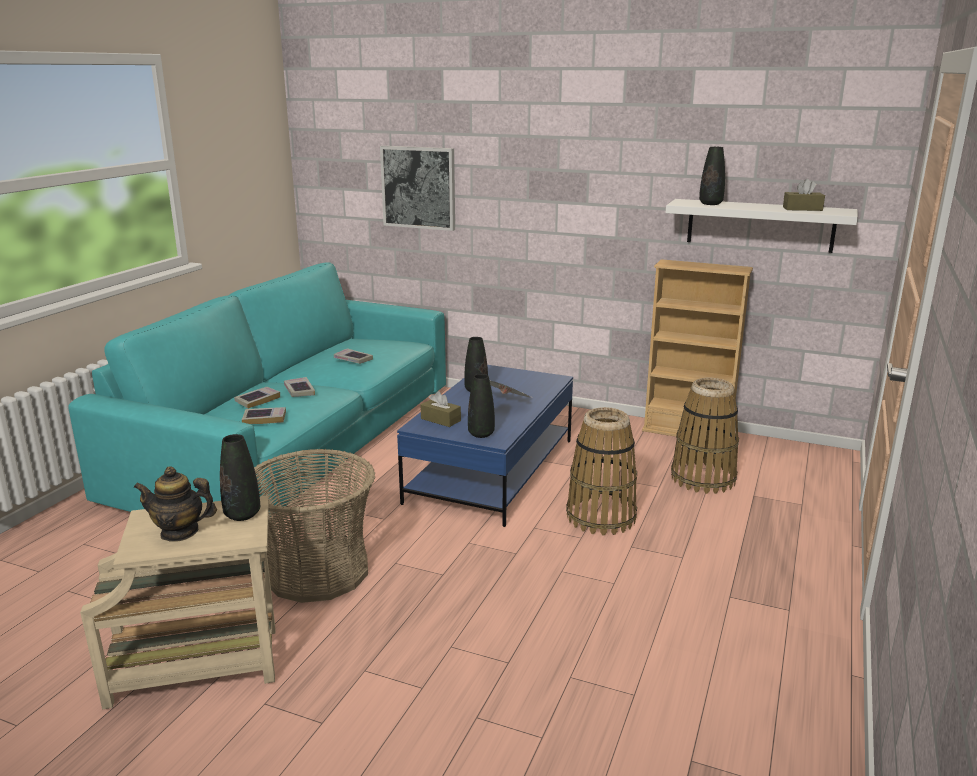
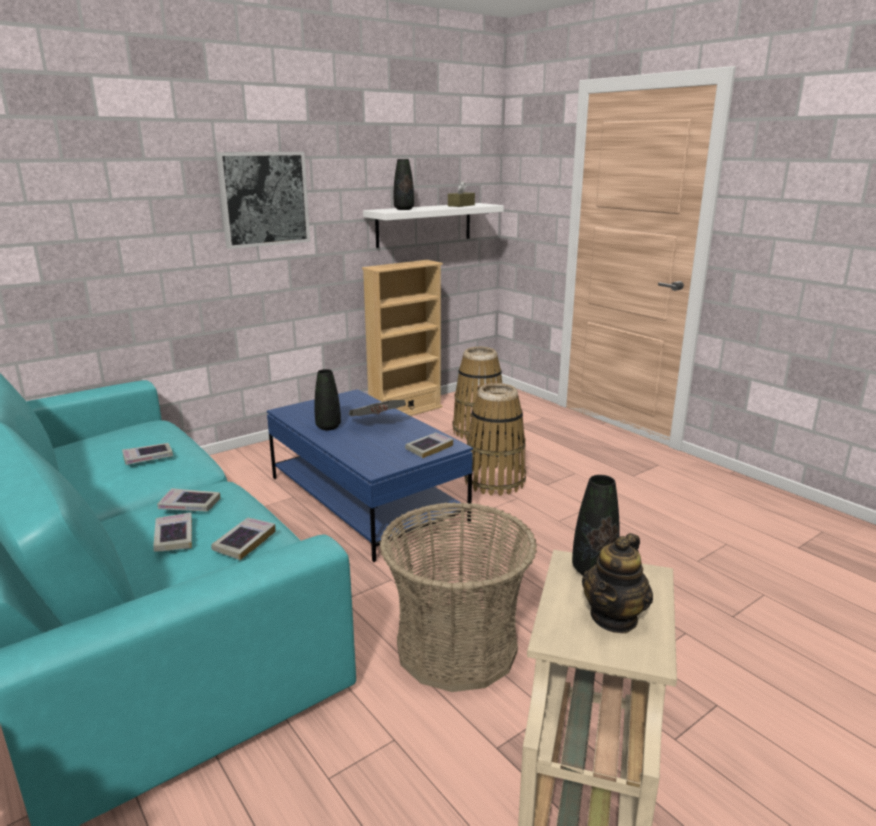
camera: 60 degrees left, 0 degrees up
(419, 187) = (80, 232): picture -> picture (264, 199)
(440, 419) = (374, 456): brown tissue box -> none
(481, 434) = (429, 448): black vase -> book

